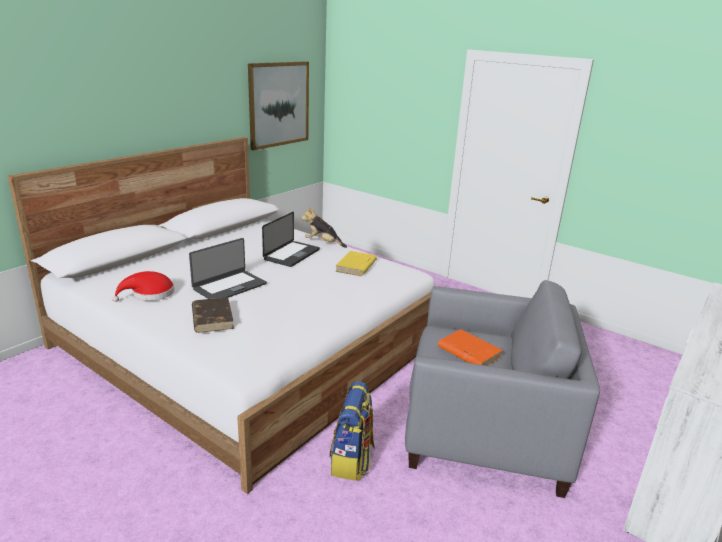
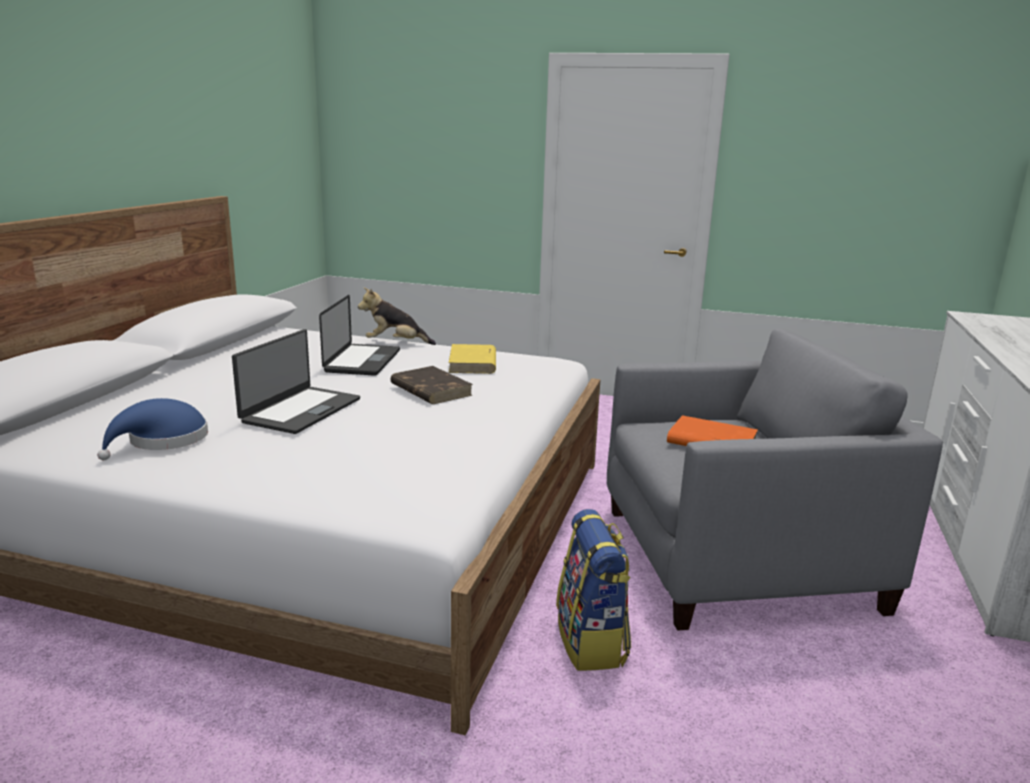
camera: 20 degrees left, 5 degrees down
(149, 294) = (163, 441): red hat -> blue hat
(212, 317) = (313, 452): brown book -> brown book (430, 389)
(279, 104) = (262, 148): picture -> none

